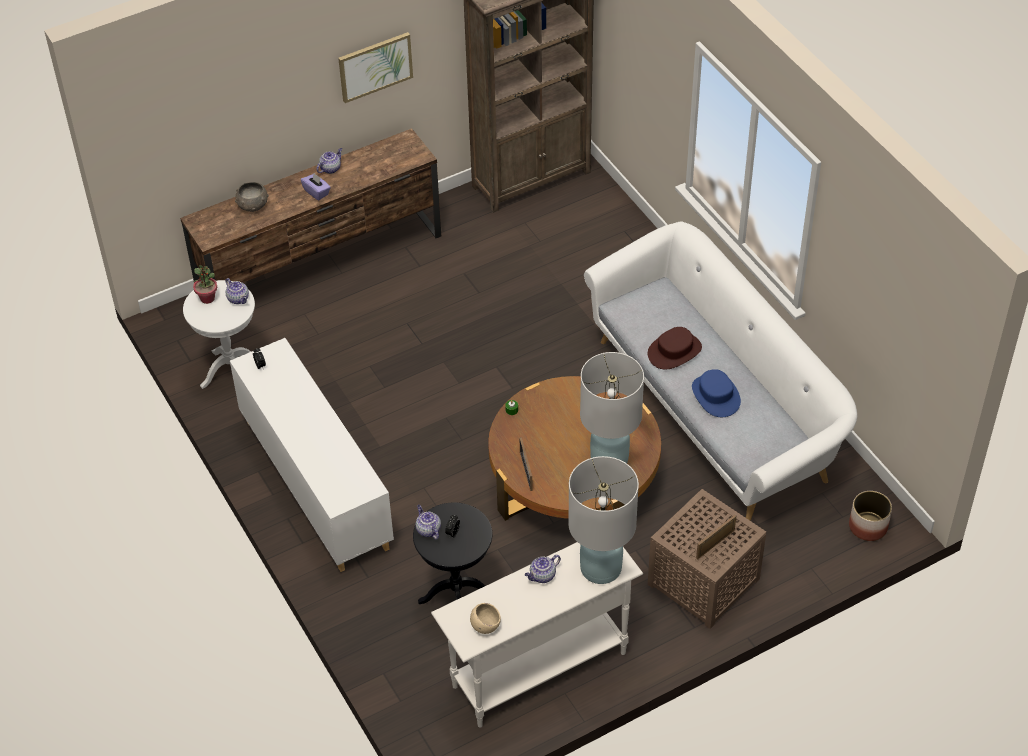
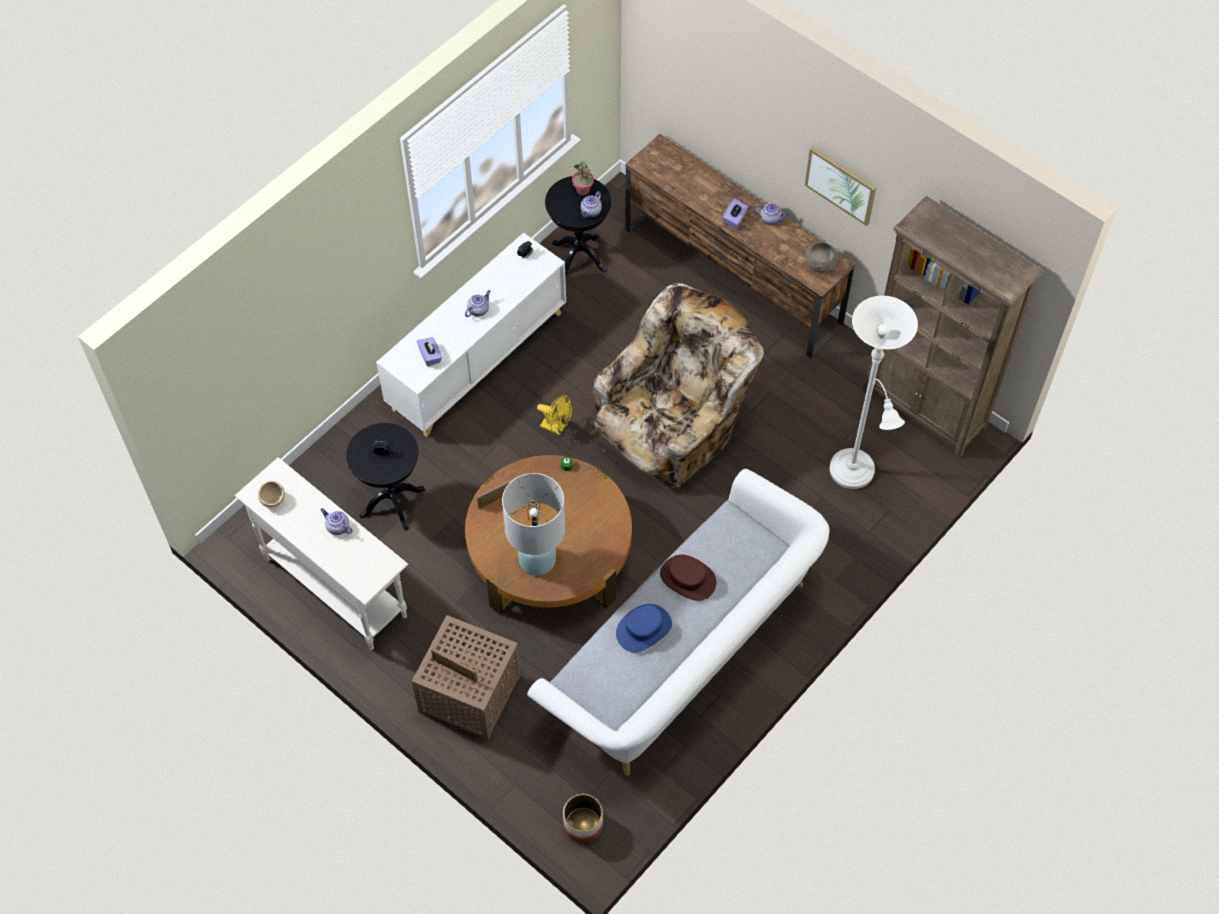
camera: 70 degrees right, 10 degrees up
(231, 371) = (579, 257): white side table -> black side table
(252, 205) = (697, 178): grey bowl -> grey bowl (820, 264)
(346, 471) = (430, 356): none -> purple tissue box
(428, 440) = (556, 427): none -> yellow fan
(428, 530) = (380, 433): teapot -> teapot (478, 310)
(469, 352) = (673, 426): none -> beige armchair
(578, 242) = (854, 474): none -> white floor lamp
(601, 568) = (359, 570): white table lamp -> none

